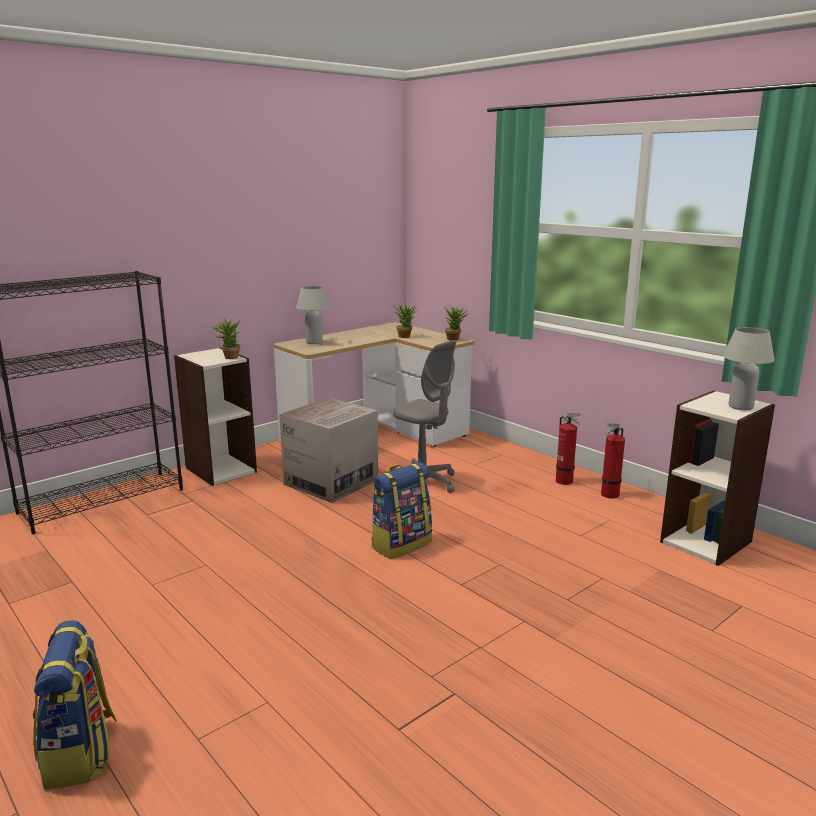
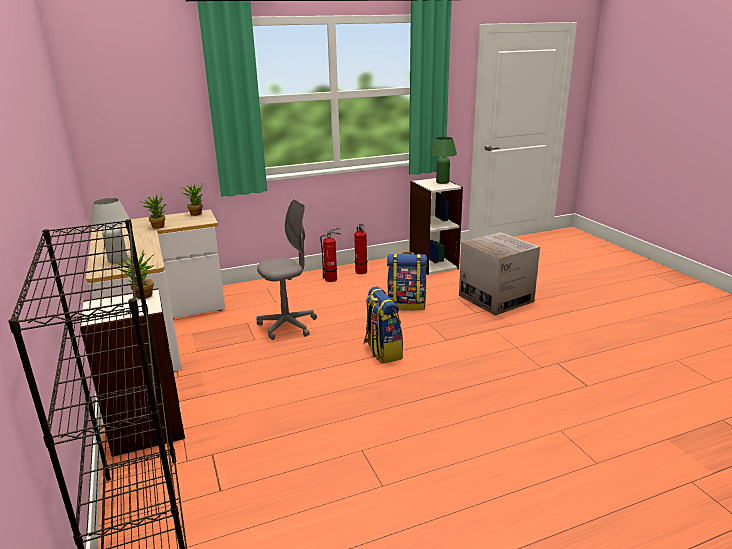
camera: 70 degrees left, 5 degrees up
(81, 753) = (614, 523): backpack -> backpack (407, 305)
(331, 482) = (247, 366): cardboard box -> cardboard box (496, 298)
(740, 407) = (442, 182): white table lamp -> green table lamp

